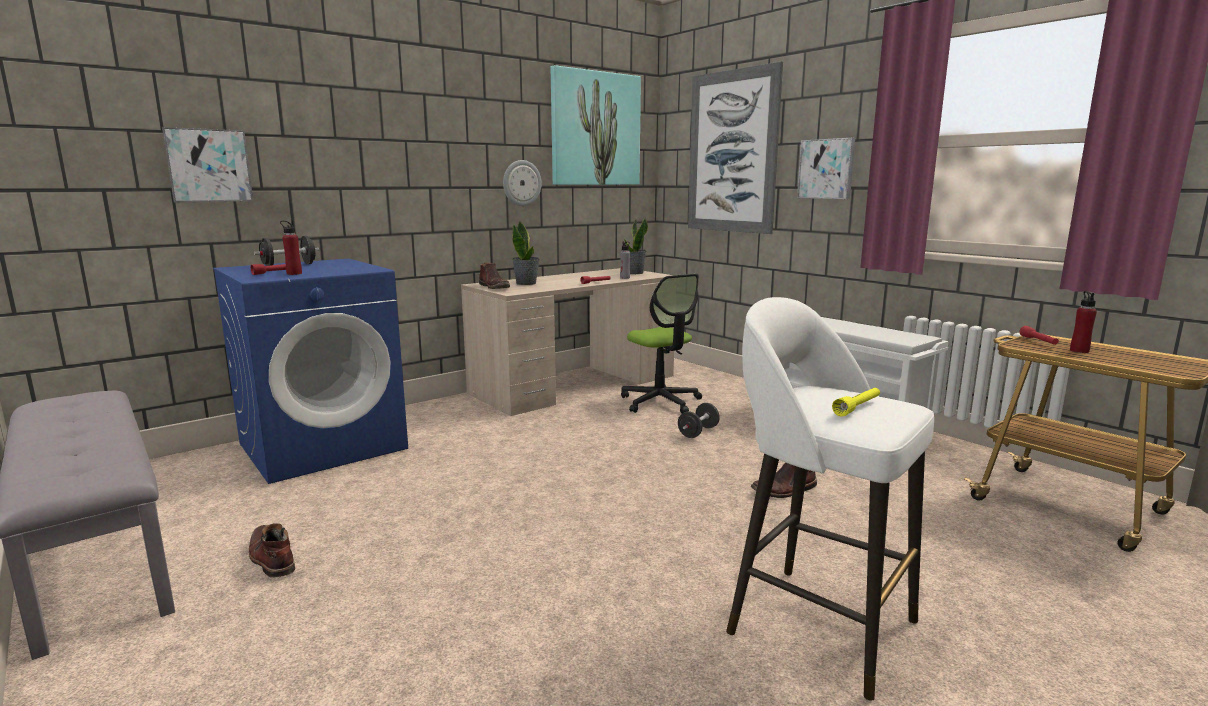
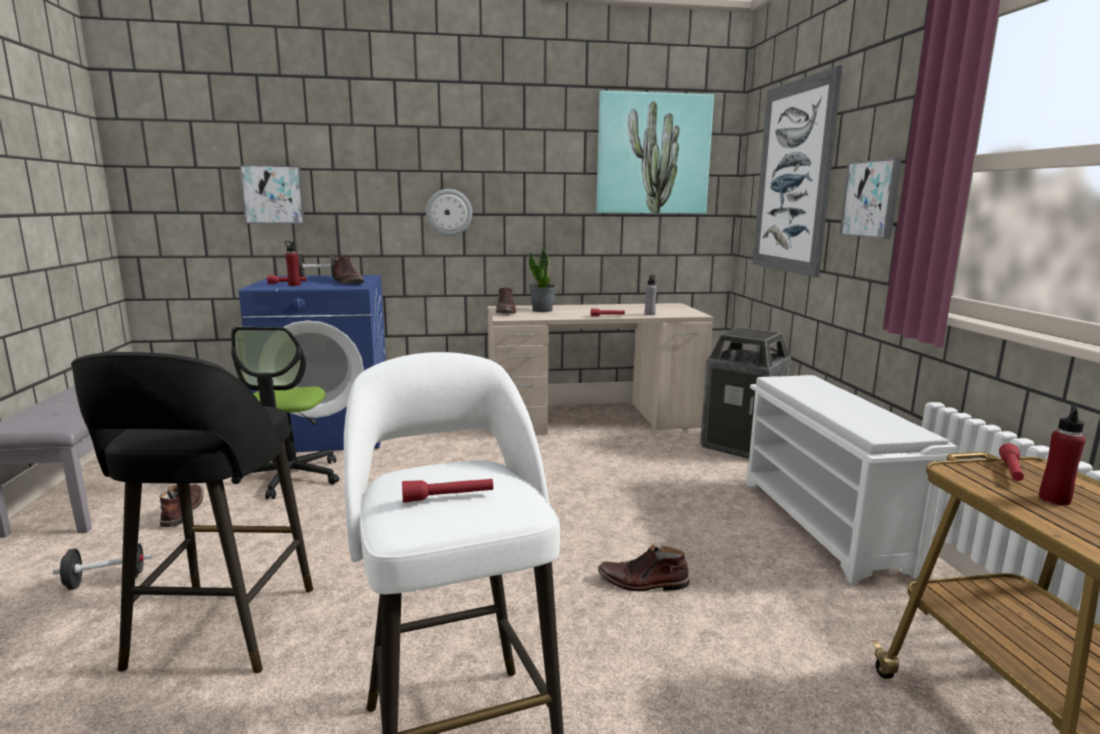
camera: 30 degrees right, 0 degrees up
(348, 267) = (349, 282): none -> brown boot
(509, 634) = (221, 630): none -> black stool
(521, 183) = (560, 210): wall clock -> wall clock (449, 212)
(634, 273) = (674, 309): potted plant -> none
(660, 402) = (650, 453): office chair -> office chair (290, 477)
(698, 432) = (643, 493): black dumbbell -> black dumbbell (106, 581)
(717, 383) = (742, 445): none -> trash can
(857, 407) = (448, 497): yellow flashlight -> red flashlight

